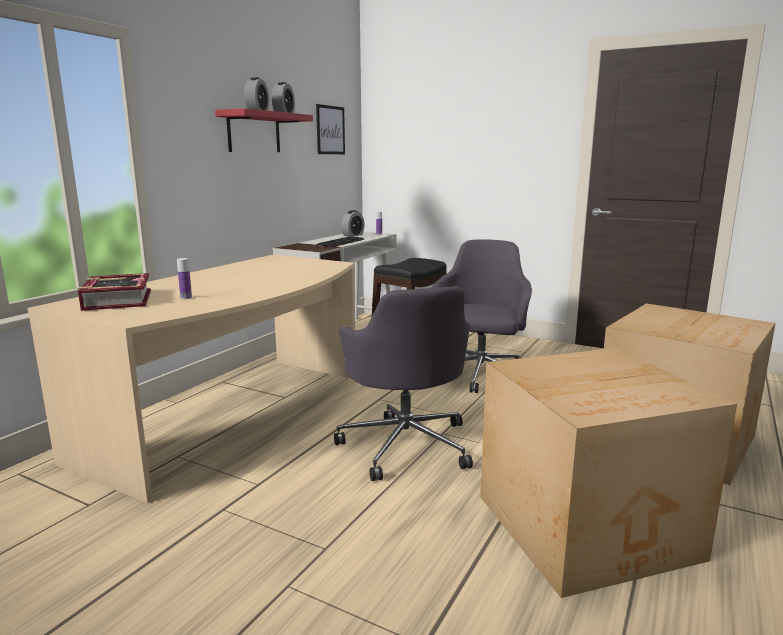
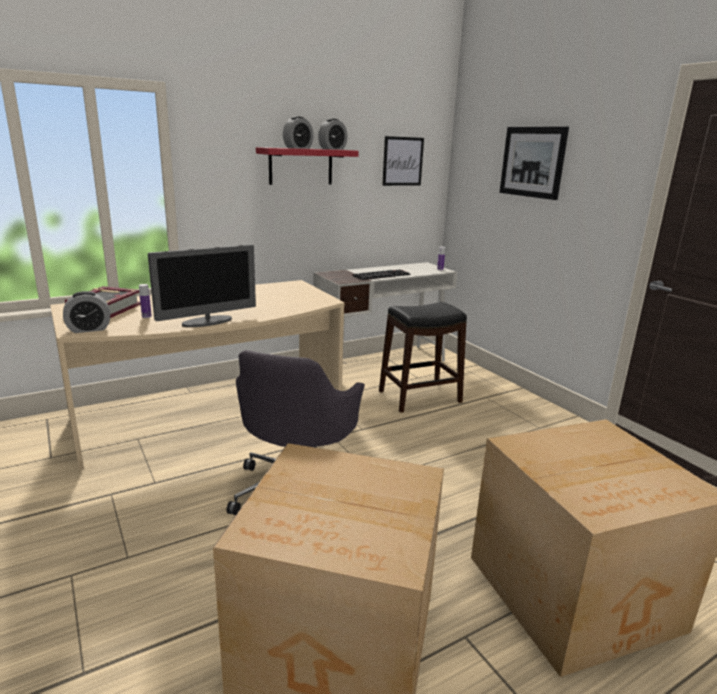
camera: 30 degrees right, 5 degrees up
(264, 291) = (207, 322): none -> monitor
(353, 235) = (412, 267): alarm clock -> alarm clock (89, 329)
(460, 124) = (532, 162): none -> picture
(479, 376) = (453, 441): grey office chair -> none

